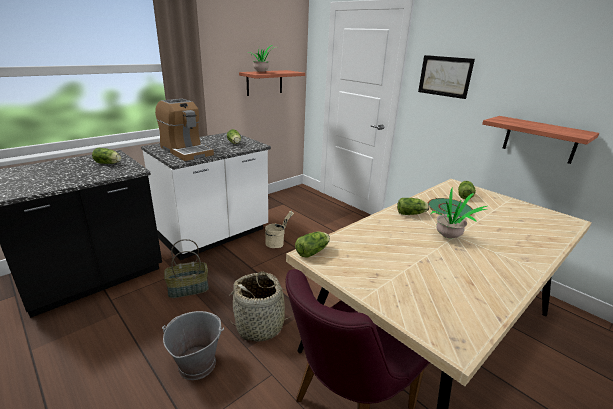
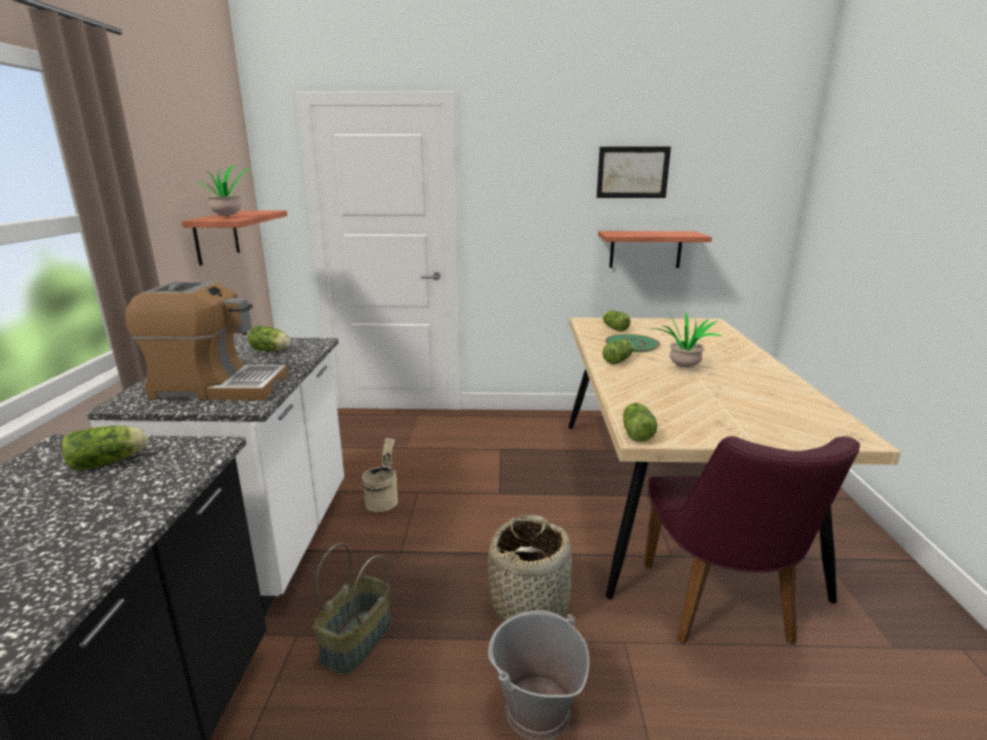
camera: 45 degrees left, 5 degrees down
(444, 76) = (521, 192): picture -> picture (632, 172)

